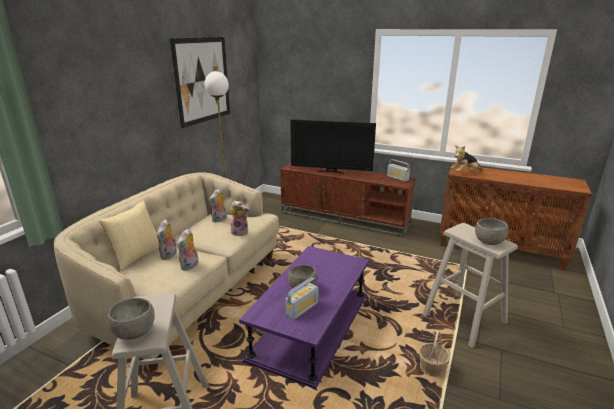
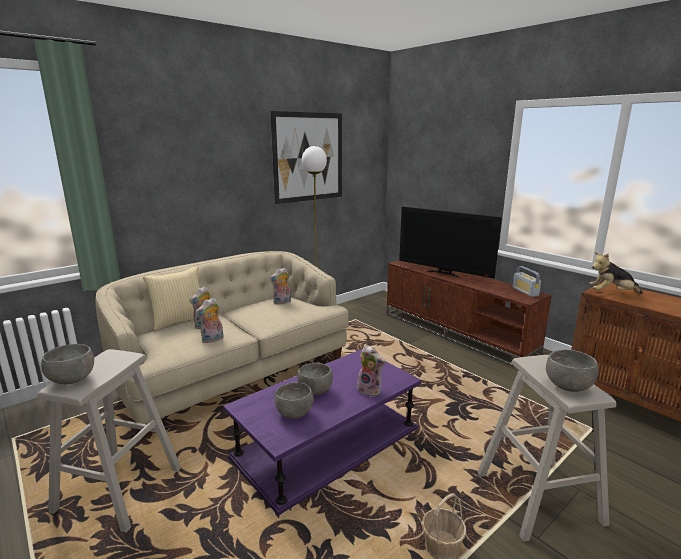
camera: 25 degrees right, 5 degrees down
(240, 232) = (290, 318): plush toy -> plush toy (370, 390)
(302, 308) = (295, 413): radio -> grey bowl

